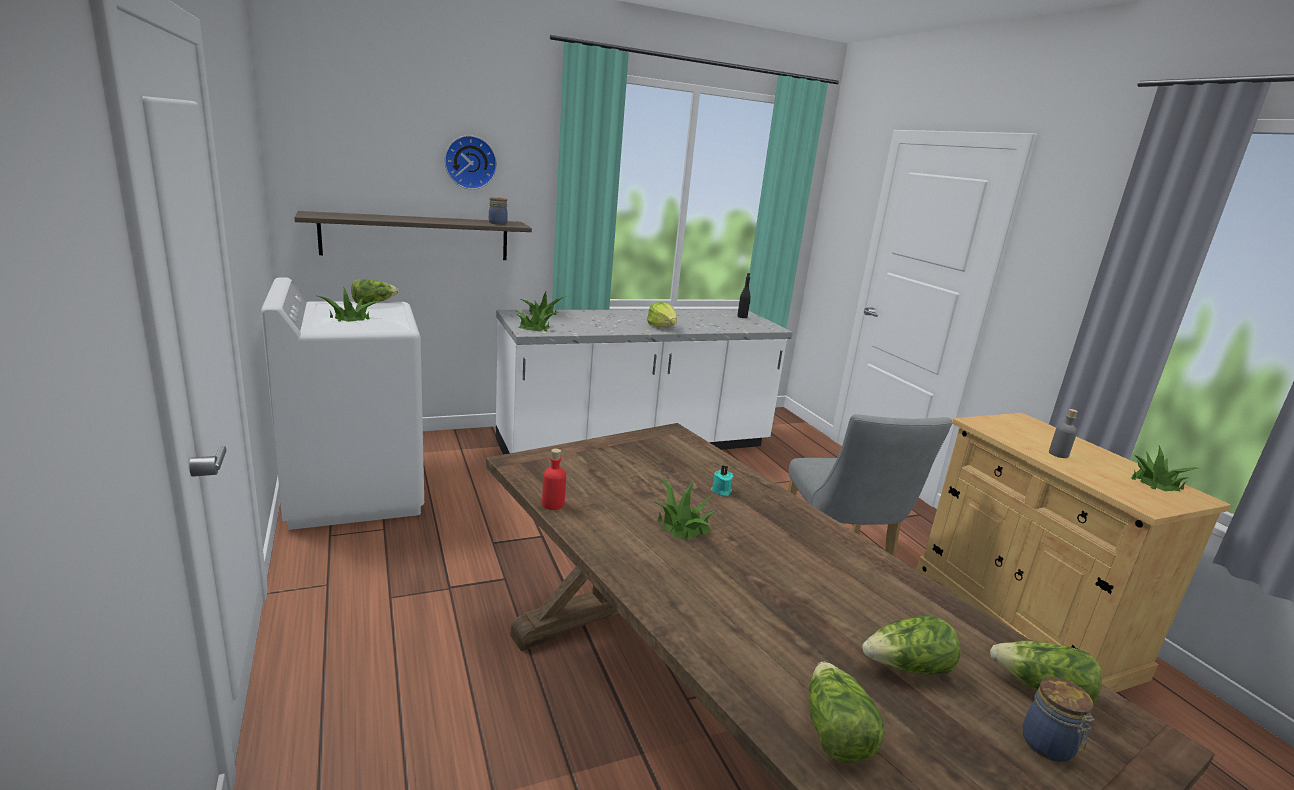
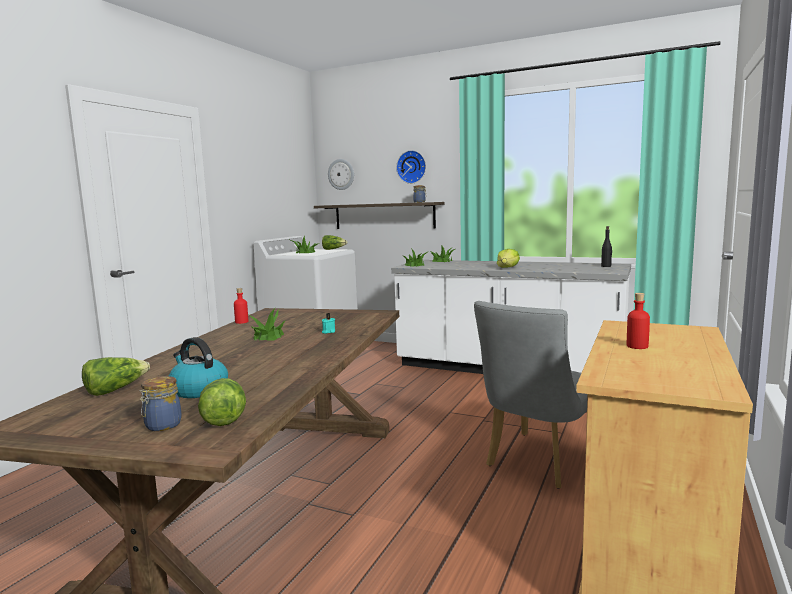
camera: 50 degrees right, 10 degrees down
(327, 157) = (341, 174): none -> wall clock
(907, 668) = (198, 390): lettuce -> kettle
(1058, 454) = (637, 346): grey bottle -> red bottle
(1156, 482) = (695, 375): potted plant -> none

